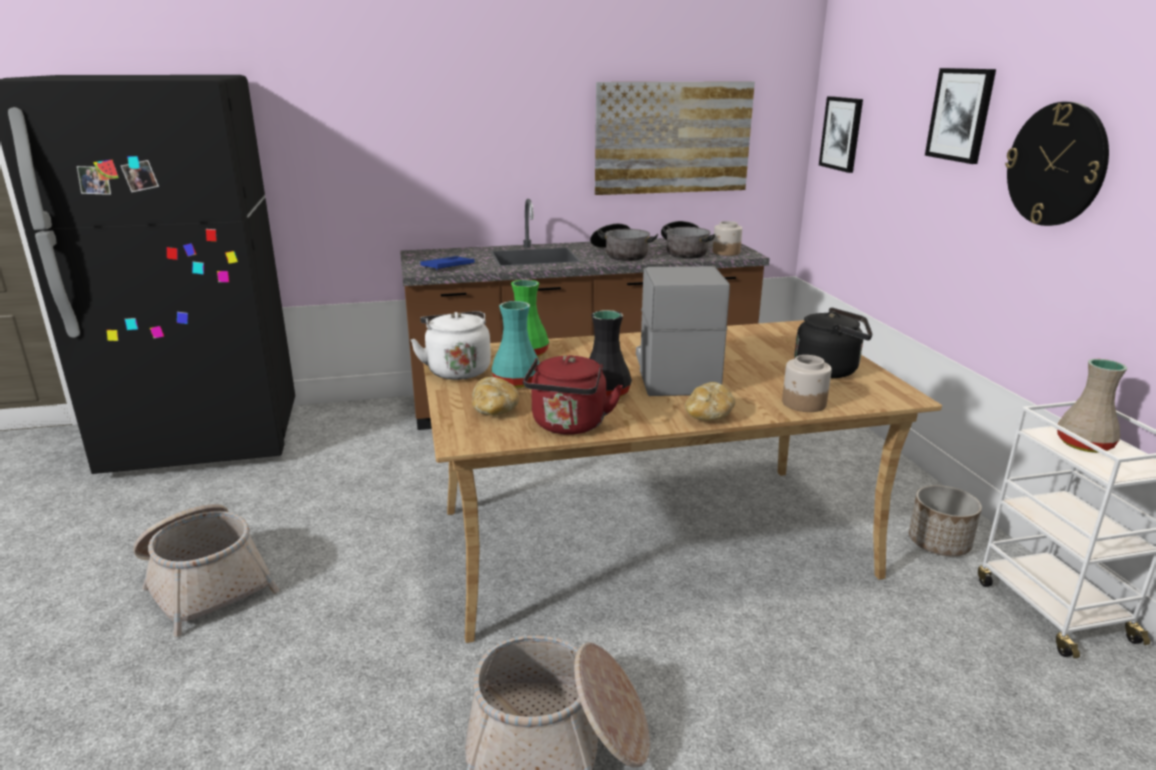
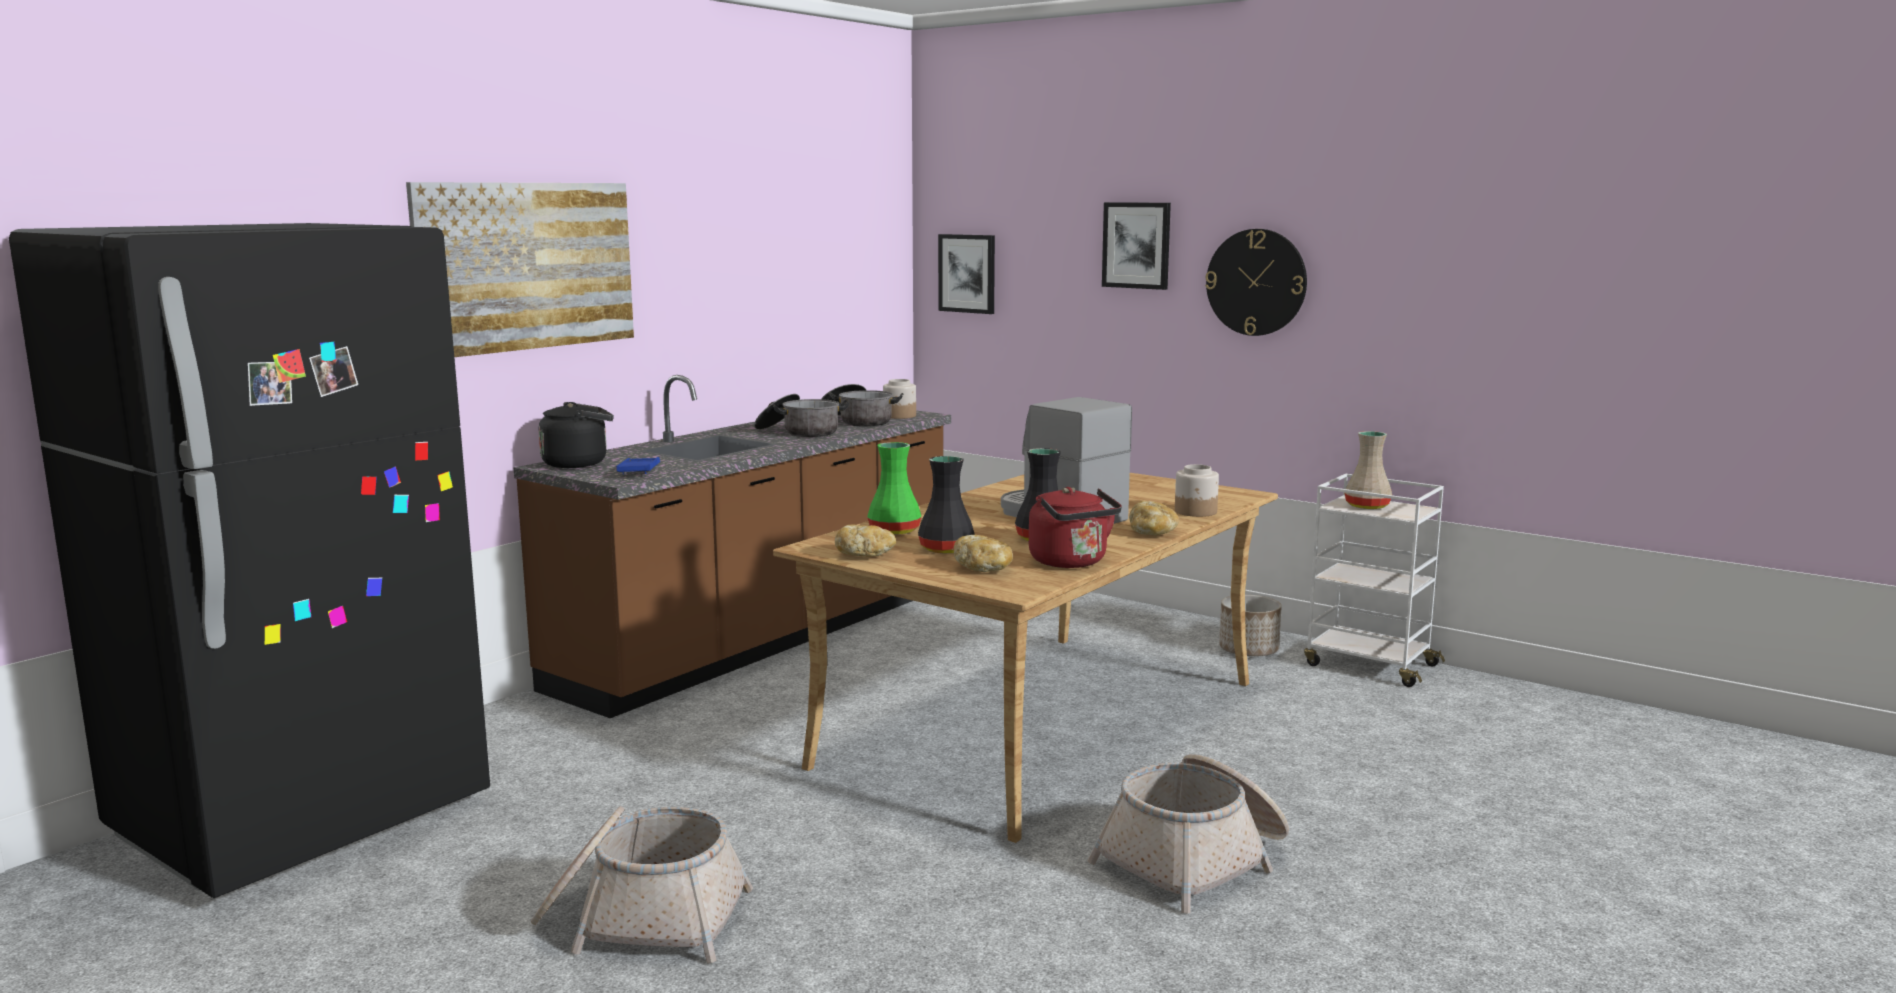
camera: 40 degrees left, 10 degrees down
(457, 370) = (865, 554): white kettle -> bread
(518, 382) = (947, 549): turquoise vase -> black vase
(673, 138) = (796, 288): picture -> picture (527, 266)
(830, 370) = (1163, 490): black kettle -> black kettle (579, 463)

